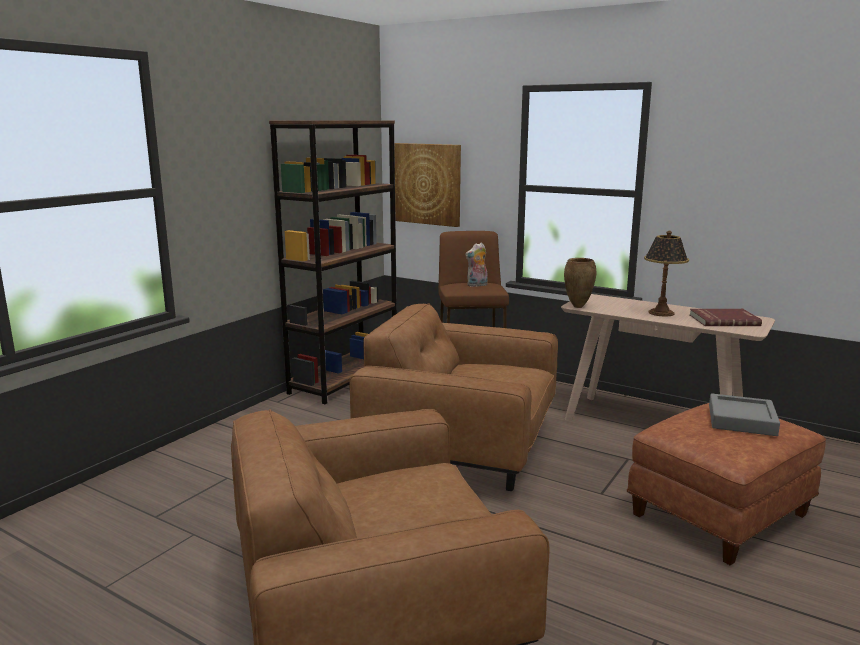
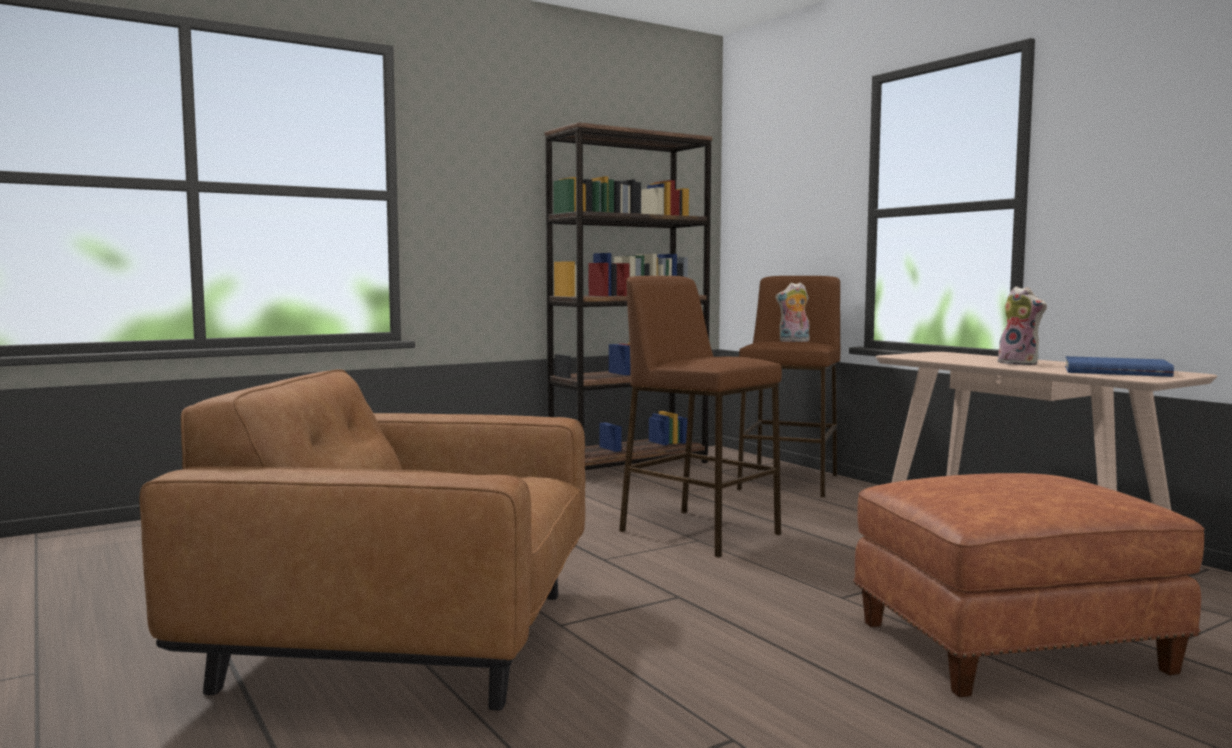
camera: 25 degrees right, 10 degrees down
(426, 184) = (765, 223): picture -> none
(461, 447) = (698, 532): brown armchair -> brown stool
(577, 307) = (898, 356): brown vase -> none
(661, 313) = (1020, 363): table lamp -> plush toy
(723, 320) = (1116, 371): red book -> blue book
(741, 420) = (1043, 483): grey tray -> none

